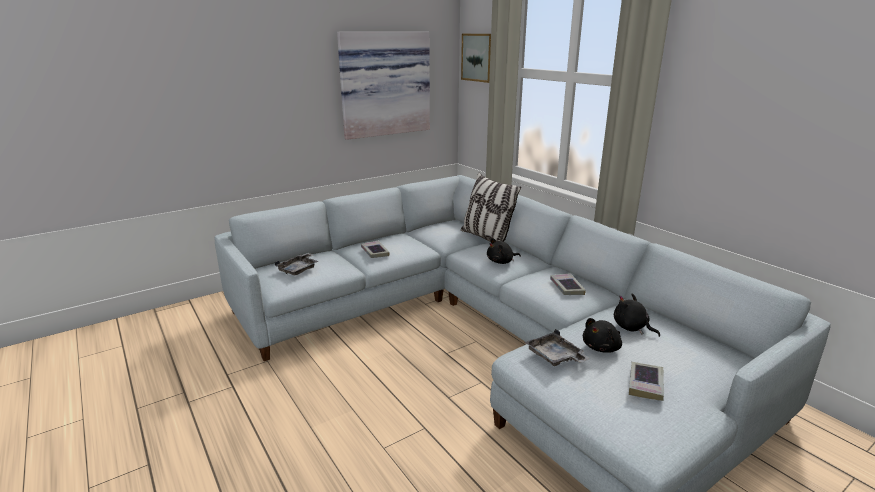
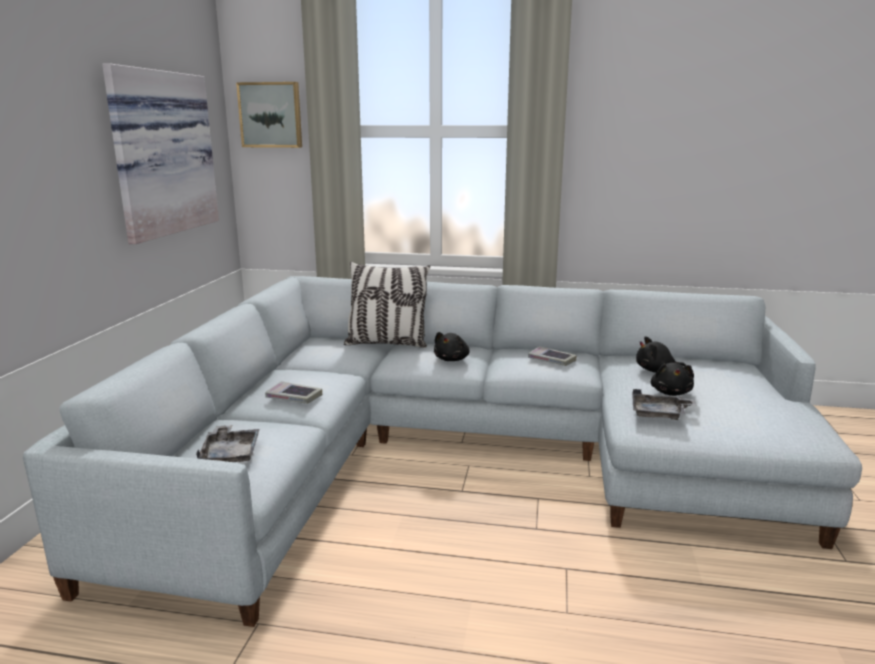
camera: 45 degrees left, 5 degrees down
(645, 384) = (744, 403): book -> none

